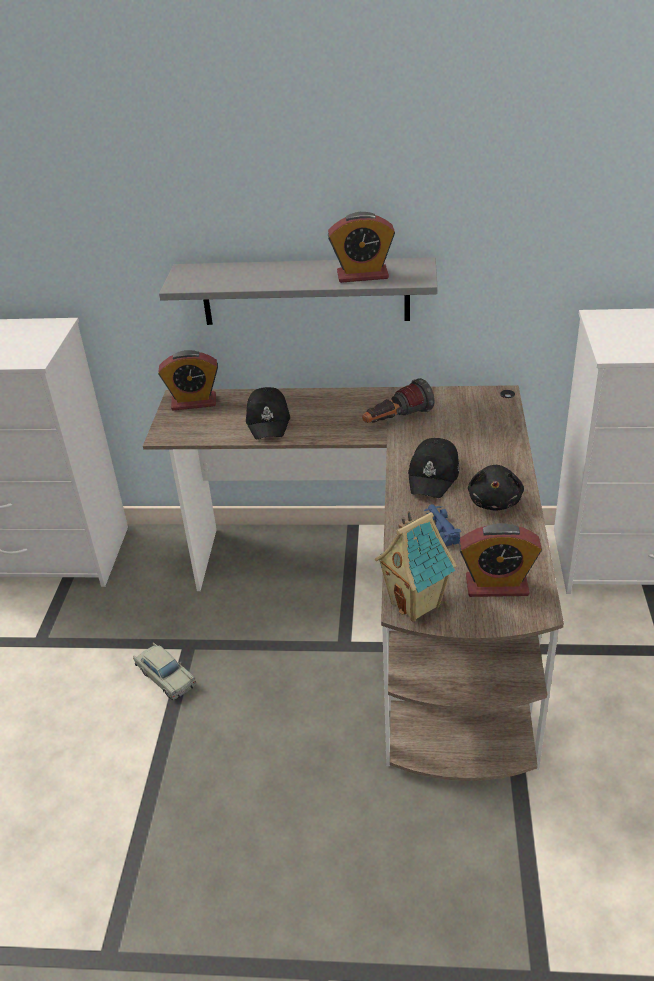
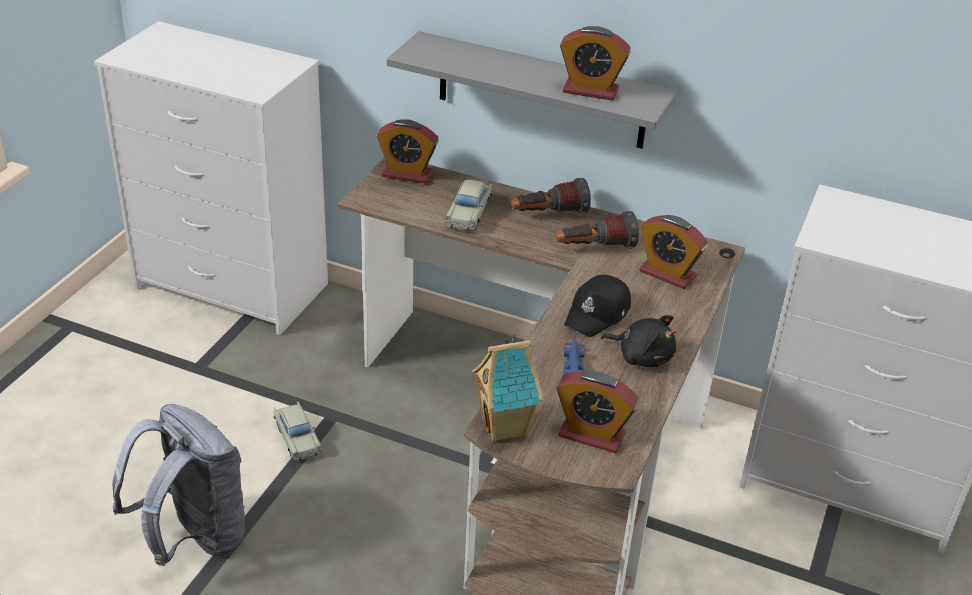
camera: 15 degrees right, 0 degrees up
(109, 809) = (193, 538): none -> grey backpack
(269, 421) = (469, 213): black cap -> beige toy car
(339, 403) = (548, 215): none -> flashlight
(470, 424) = (667, 274): none -> alarm clock
(495, 501) = (642, 356): black plush toy -> black plush toy turned 90 degrees counterclockwise

